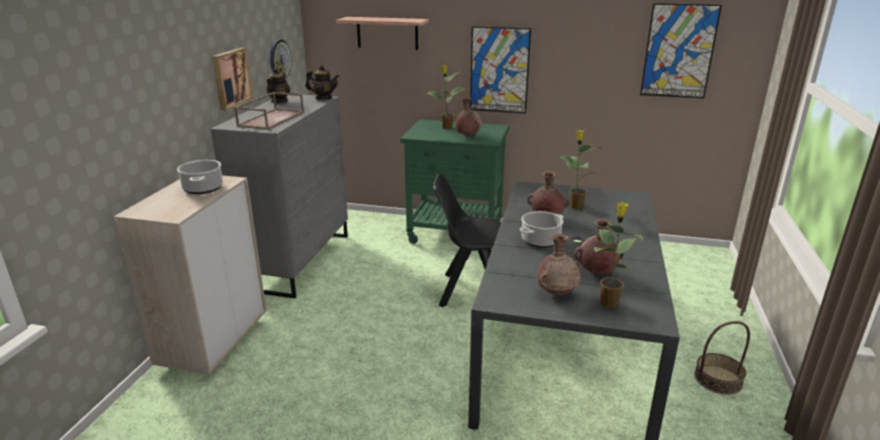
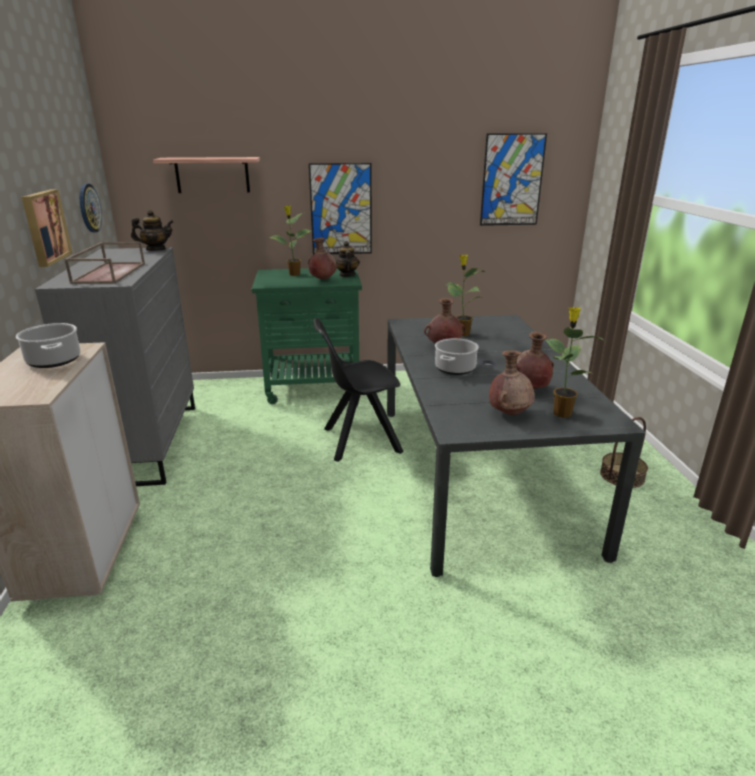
camera: 20 degrees left, 0 degrees up
(278, 102) = (102, 256): teapot -> teapot (347, 275)

